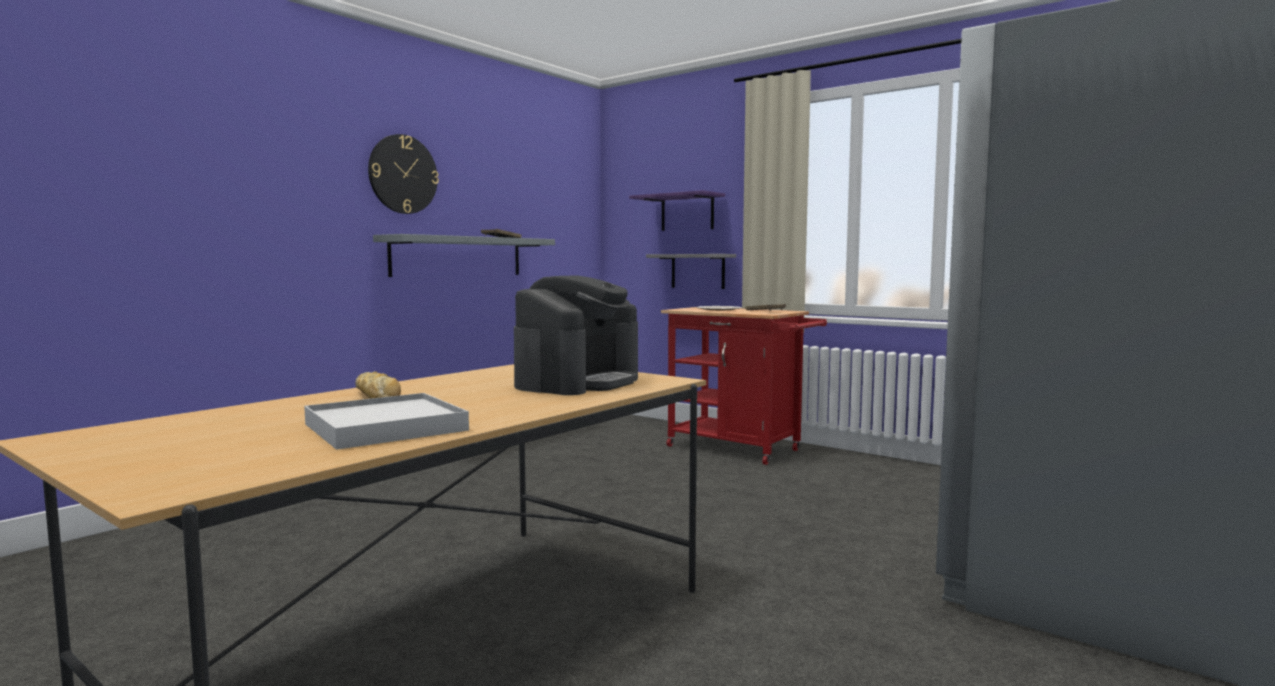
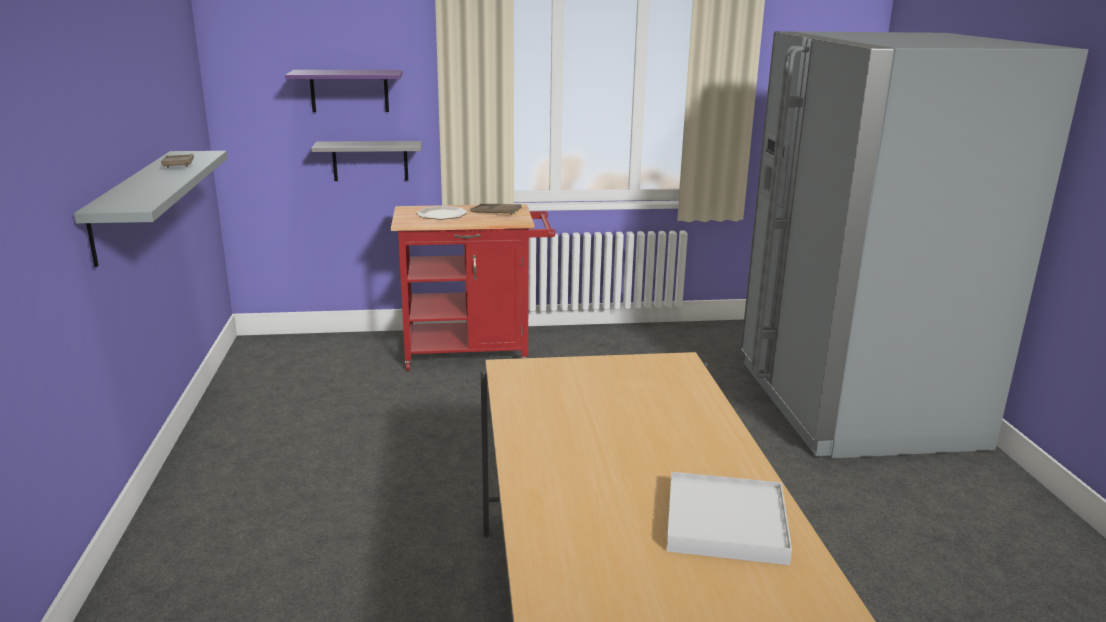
camera: 45 degrees left, 15 degrees up
(378, 397) = (577, 485): bread -> none
(403, 174) = (78, 106): wall clock -> none
(578, 382) = (635, 391): coffee machine -> none

